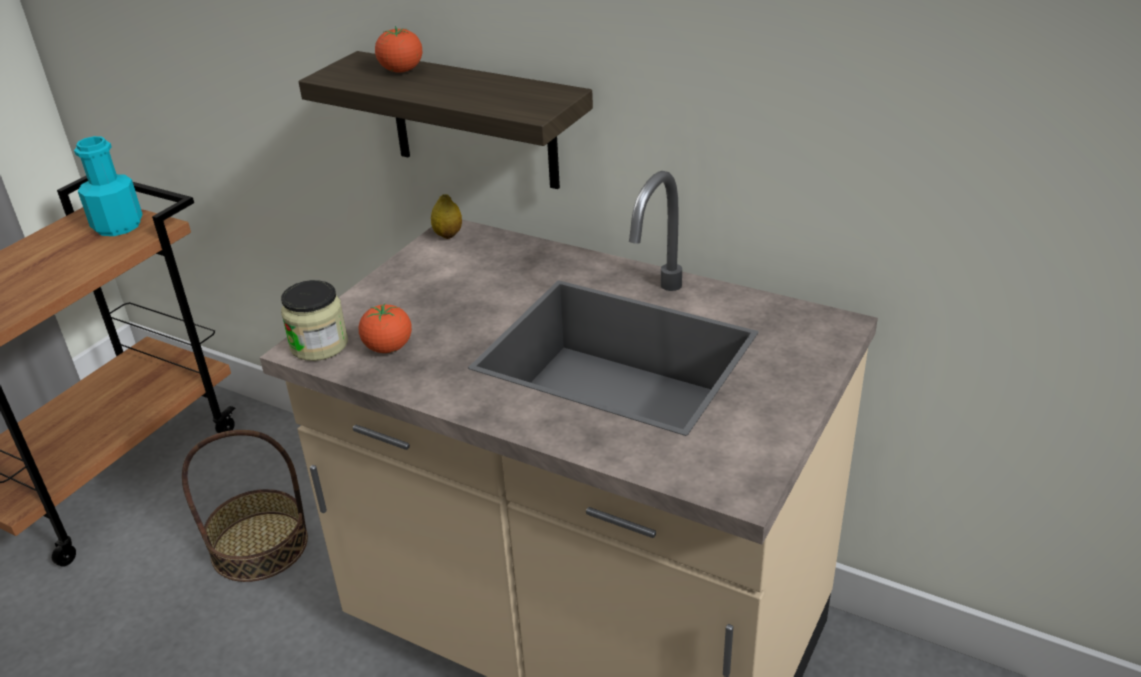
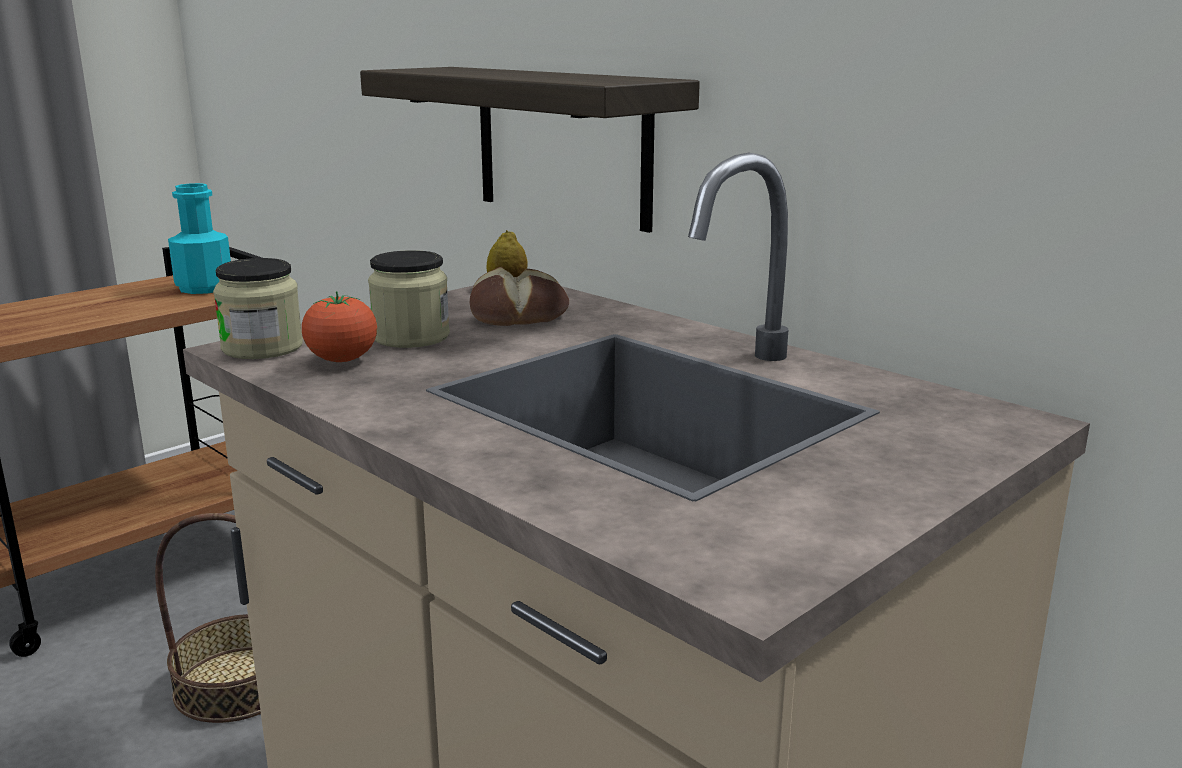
camera: 15 degrees right, 15 degrees down
(401, 71) = (481, 70): tomato -> none
(418, 311) = (411, 337): none -> jar
(478, 268) = (519, 314): none -> bread

